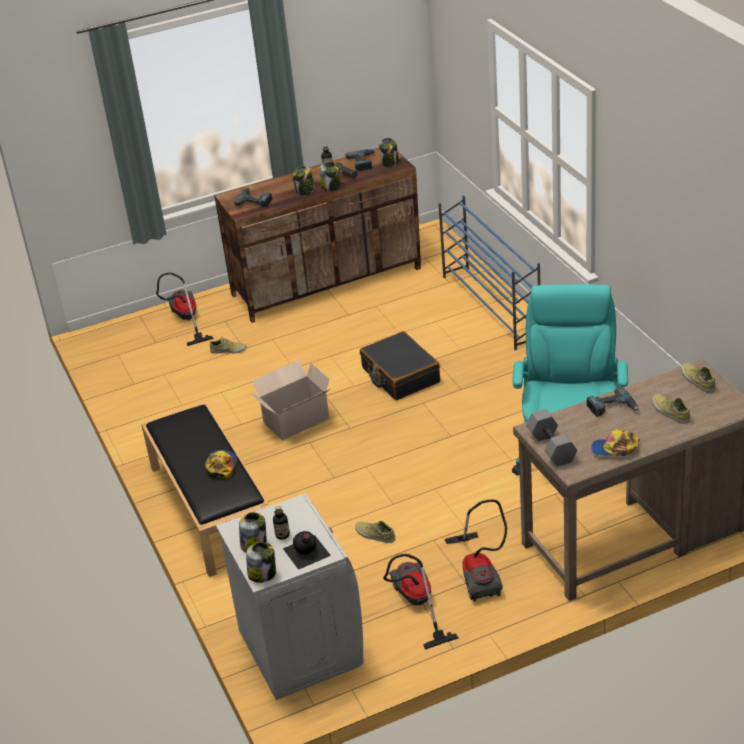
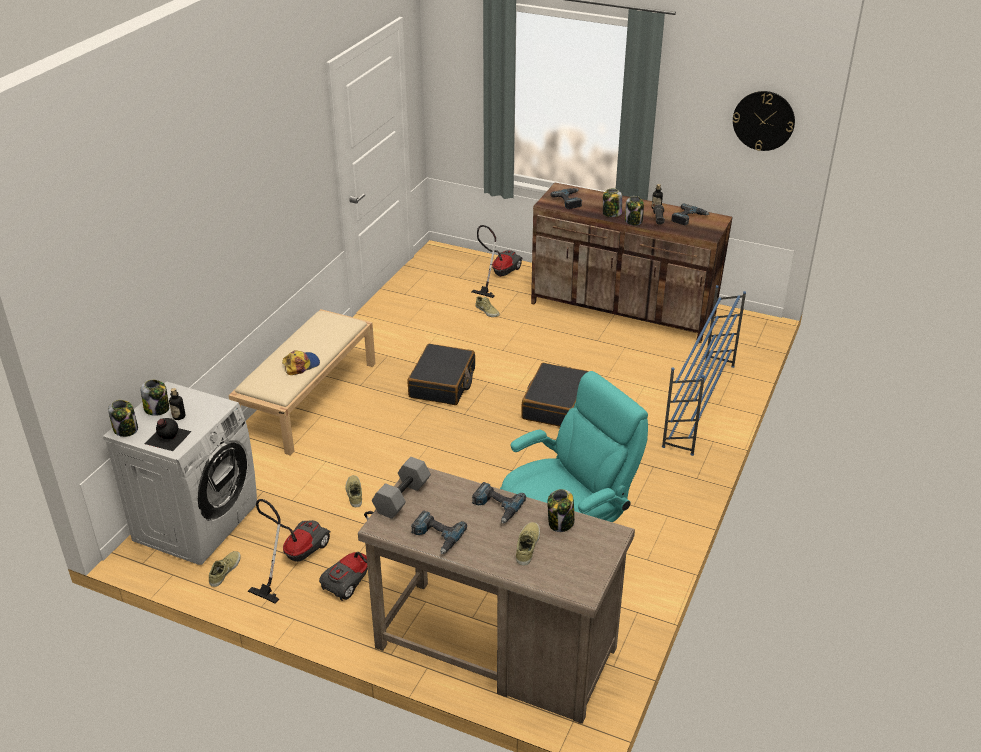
camera: 45 degrees right, 0 degrees up
(210, 507) = (308, 398): black bench -> beige bench
(294, 421) = (442, 383): cardboard box -> black suitcase
(384, 46) = (763, 120): none -> wall clock
(390, 163) = (706, 229): jar -> jar (561, 523)
(615, 449) = (436, 536): cap -> power drill
(697, 381) = (594, 541): beige shoe -> beige shoe (224, 570)

